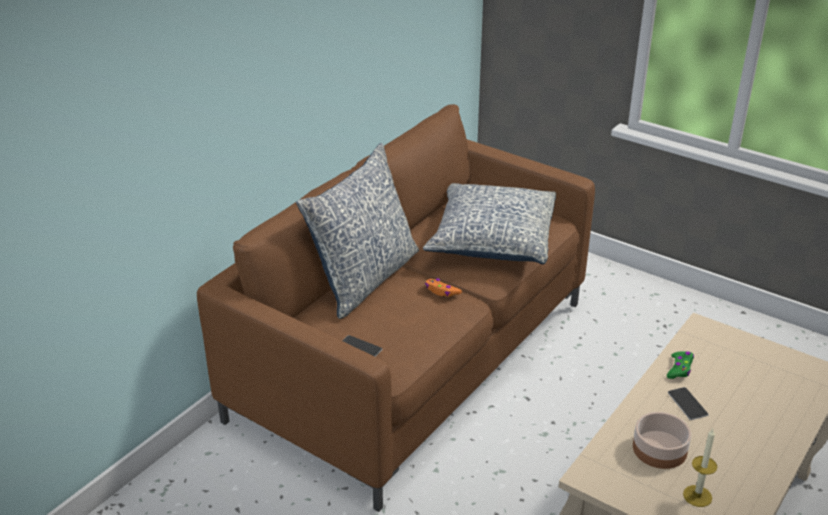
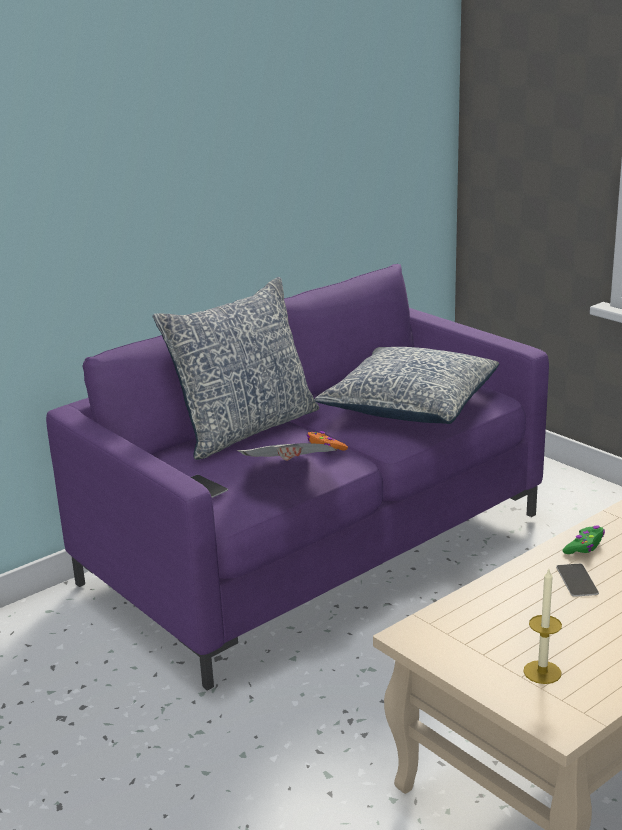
camera: 15 degrees right, 10 degrees down
(412, 362) = (314, 552): brown sofa -> purple sofa
(426, 327) = (288, 475): none -> newspaper
(660, 450) = (517, 621): bowl -> none

